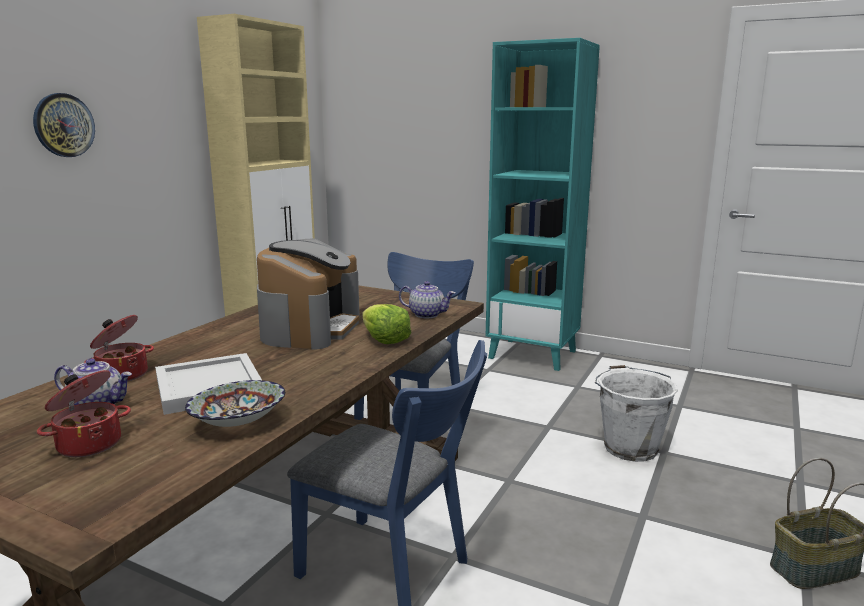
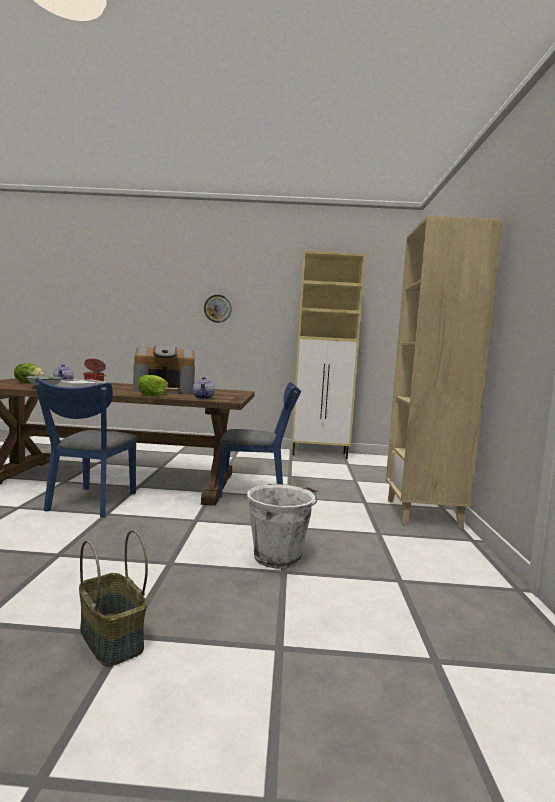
camera: 65 degrees right, 10 degrees down
(89, 443) = (30, 383): cooking pot -> lettuce
(533, 354) = (423, 514): turquoise bookcase -> beige bookcase

